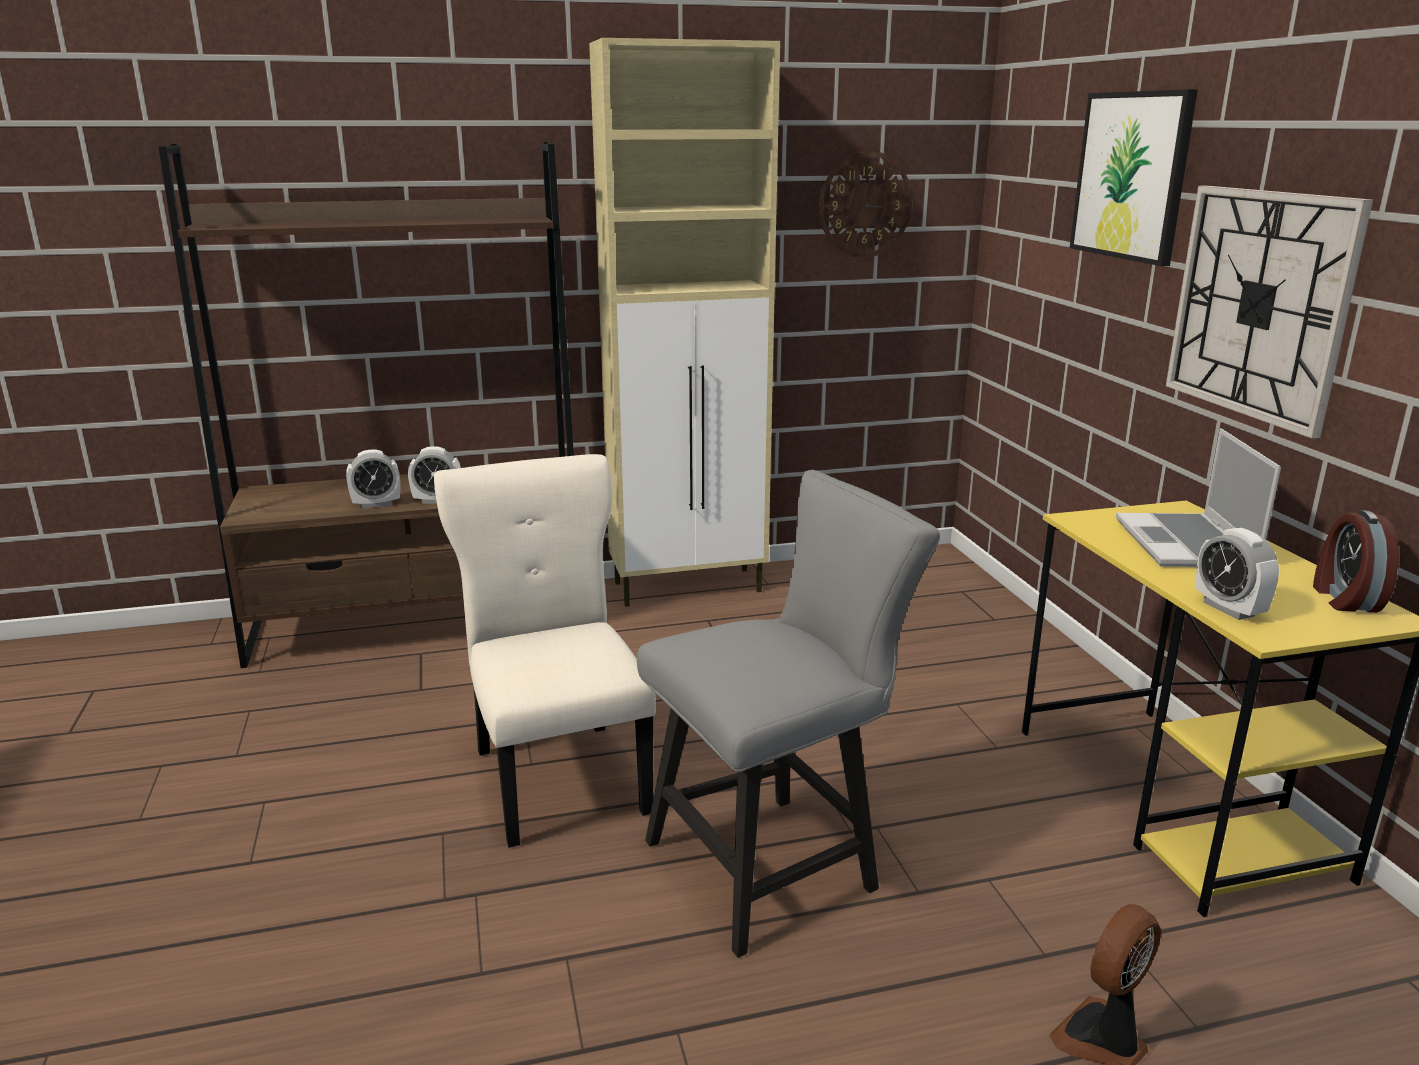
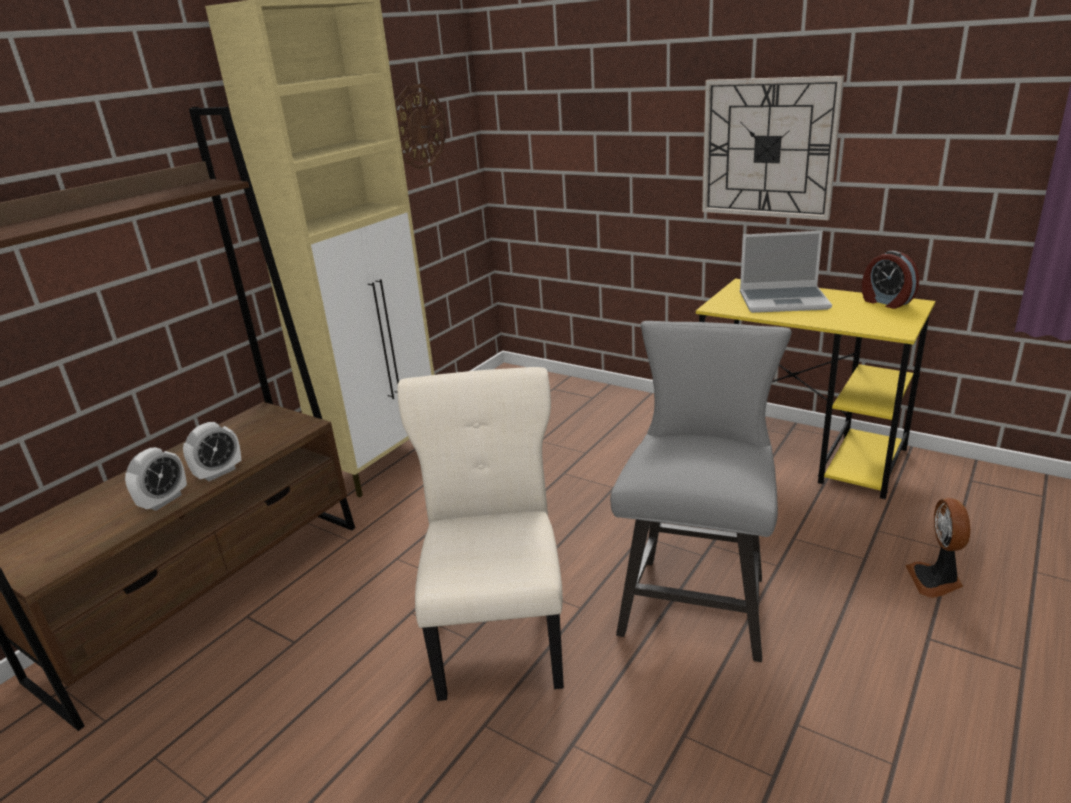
camera: 40 degrees left, 5 degrees up
(559, 776) = (500, 633): beige chair -> beige chair turned 60 degrees clockwise
(1132, 176) = (637, 79): picture -> none
(1187, 544) = (784, 301): laptop -> laptop turned 45 degrees counterclockwise
(1229, 609) = (864, 325): alarm clock -> none

